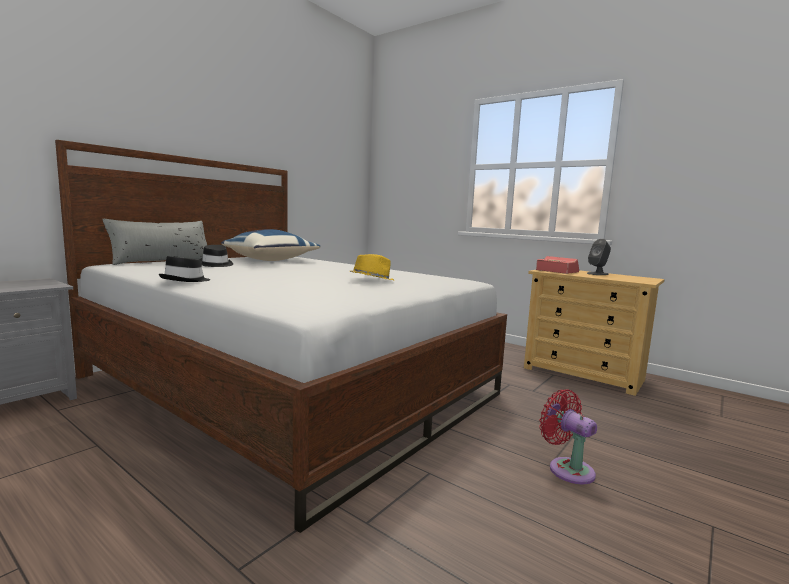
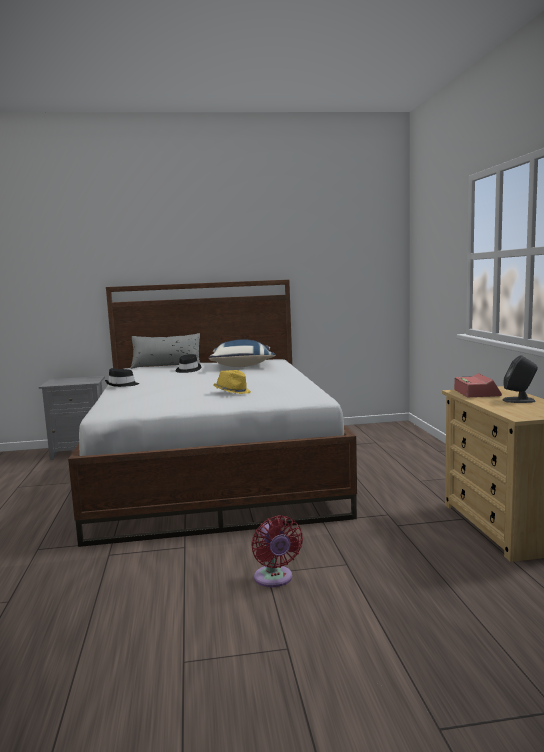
camera: 45 degrees right, 0 degrees up
(567, 468) = (274, 579): red fan -> red fan turned 150 degrees clockwise

